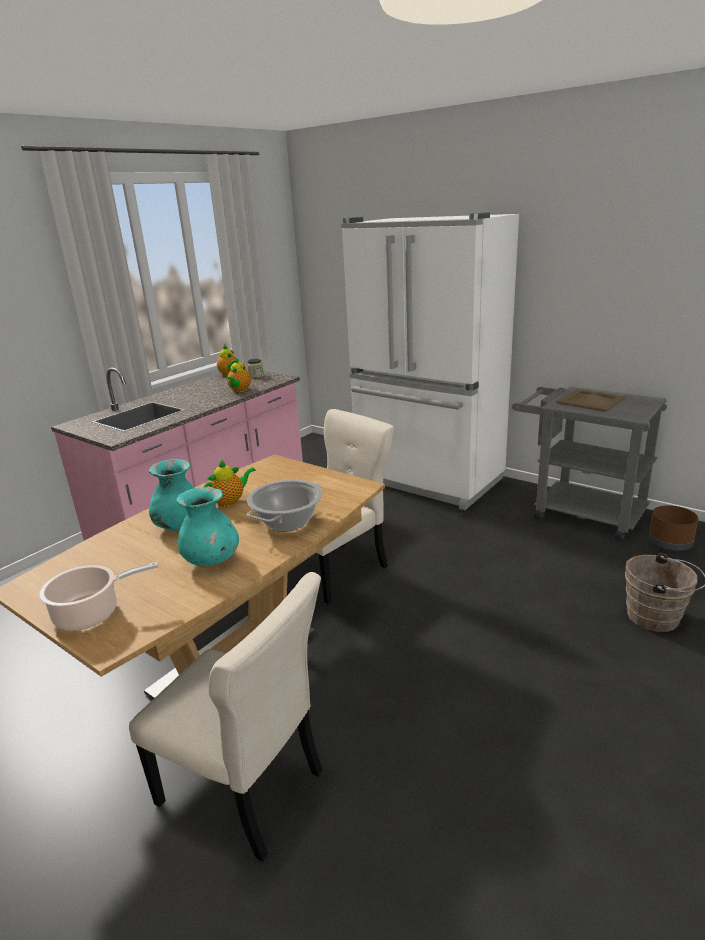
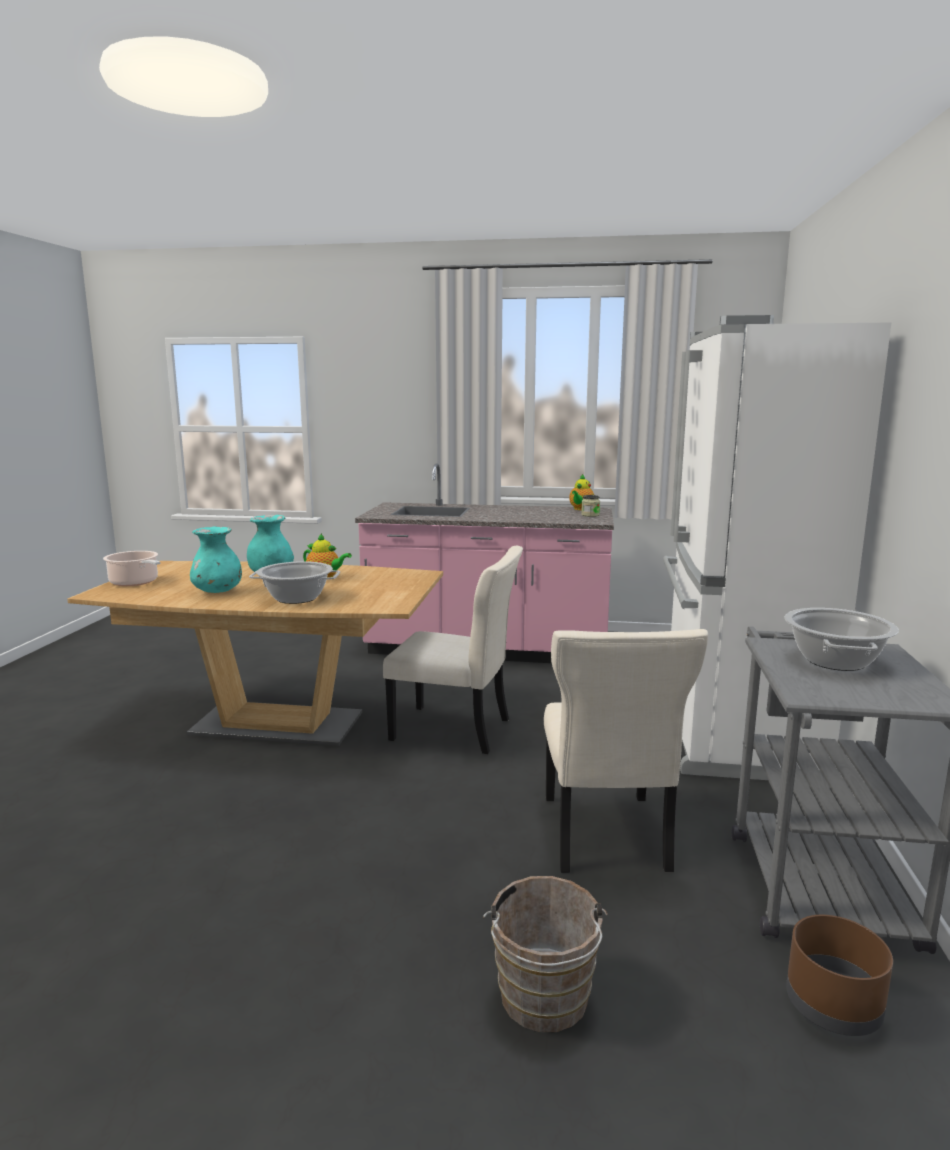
camera: 60 degrees right, 10 degrees down
(239, 390) = (535, 518): teapot -> none
(246, 791) = (126, 772): beige chair -> beige chair (605, 836)
(590, 401) = (834, 661): beige tray -> cooking pot

